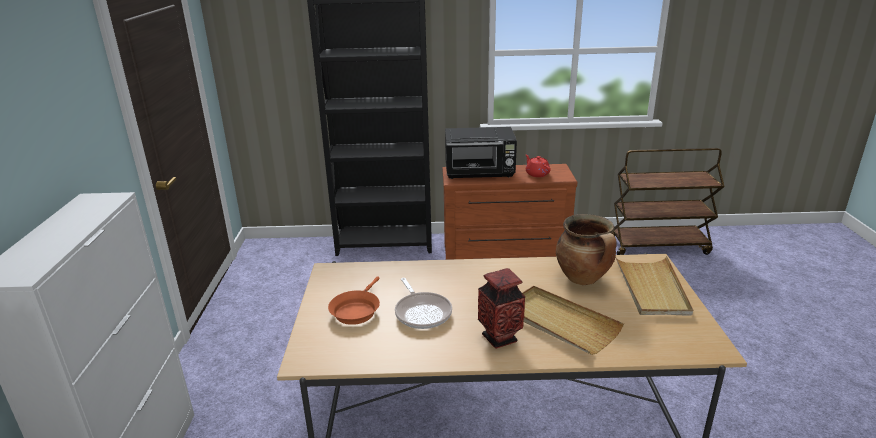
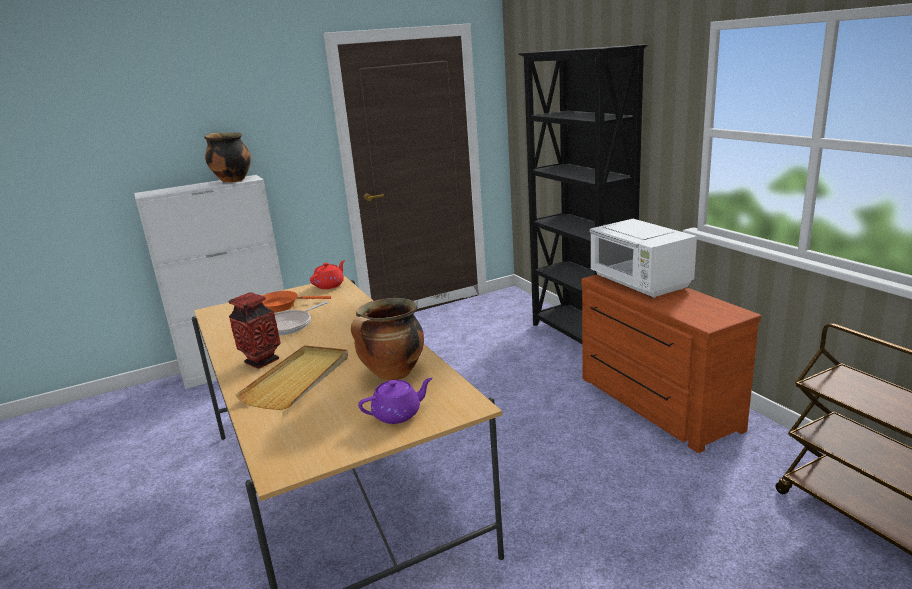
camera: 65 degrees right, 5 degrees down
(86, 210) = (231, 180): none -> cooking pot
(480, 173) = (640, 283): black microwave -> white microwave
(537, 174) = (689, 307): red teapot -> red teapot (330, 285)
(651, 288) = (398, 414): beige tray -> purple teapot

